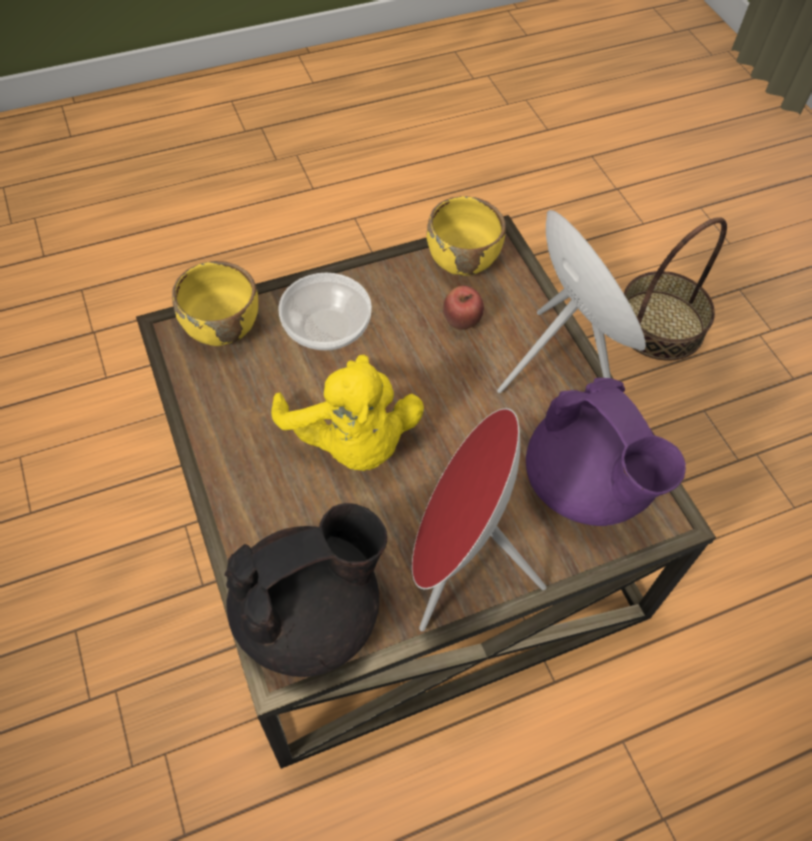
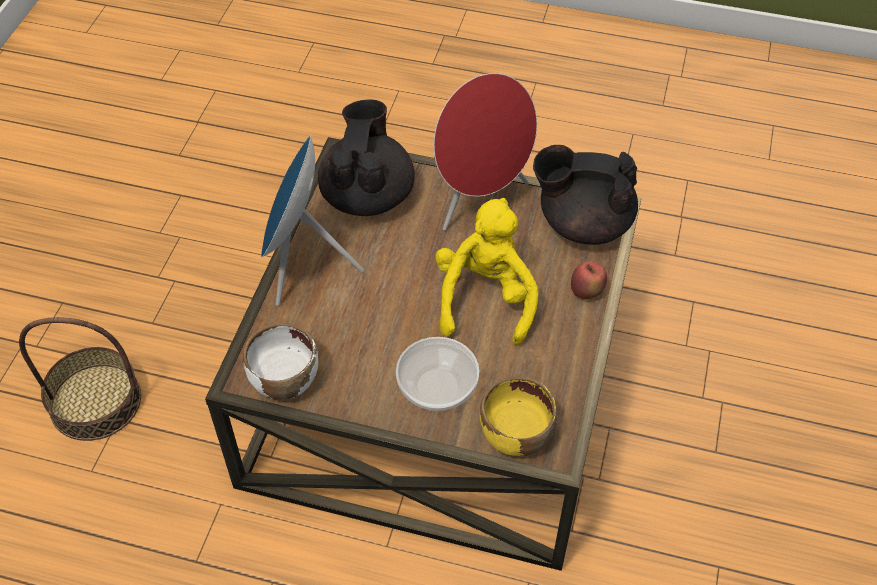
camera: 140 degrees left, 5 degrees down
(461, 322) = (336, 333): apple -> apple (586, 292)
(462, 259) = (284, 380): yellow bowl -> white bowl
(587, 486) = (367, 195): purple teapot -> black teapot

